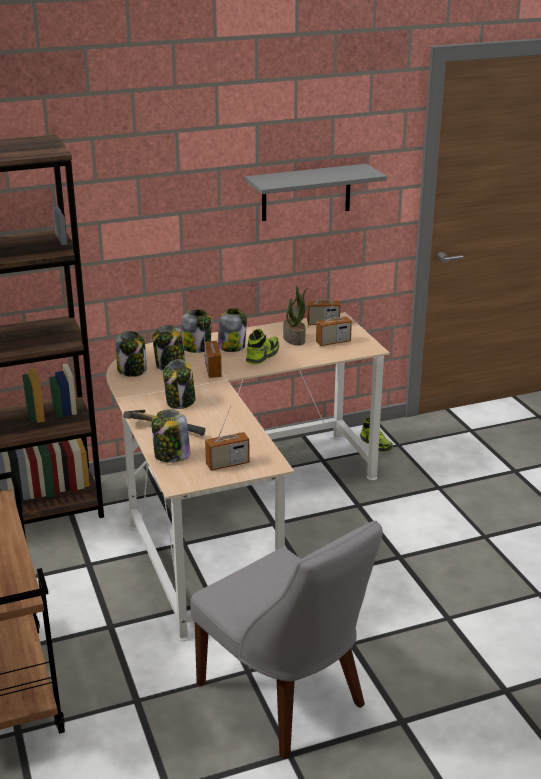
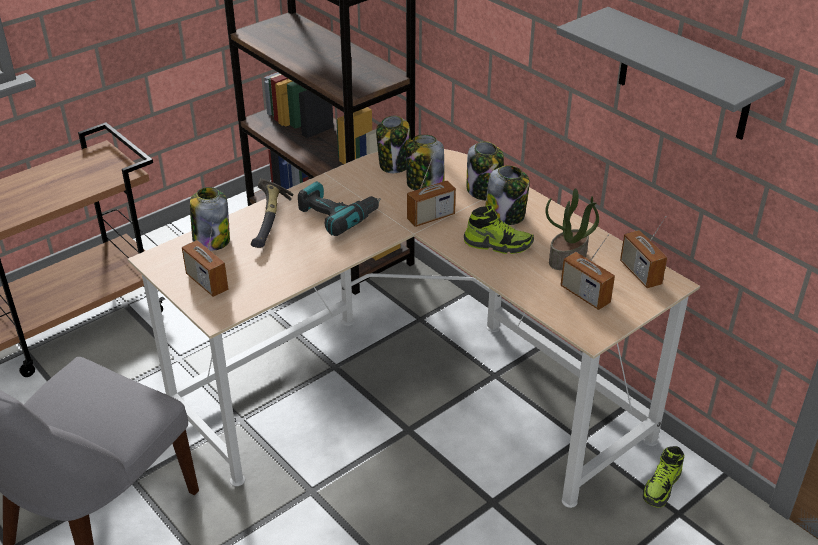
camera: 70 degrees right, 10 degrees up
(180, 402) = (337, 215): jar -> power drill

